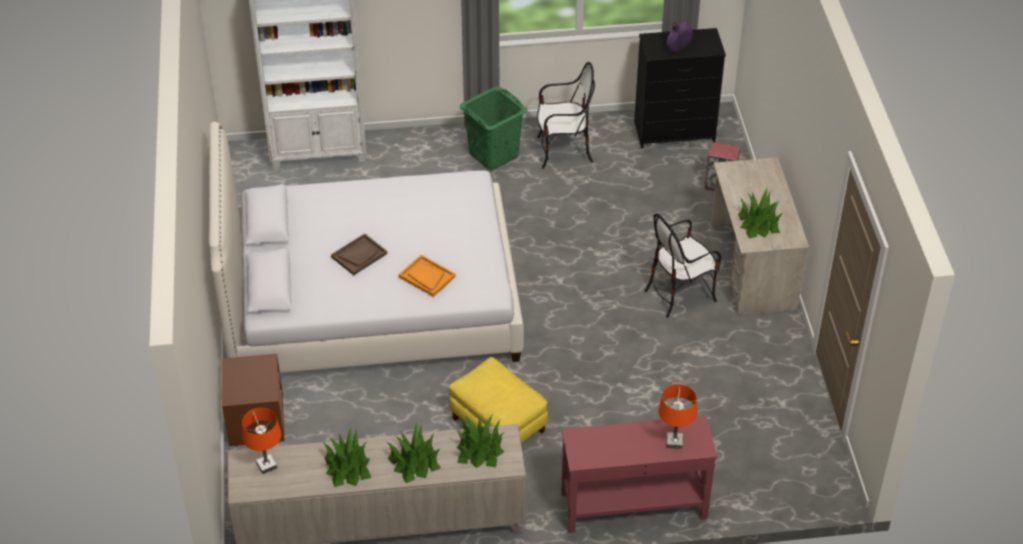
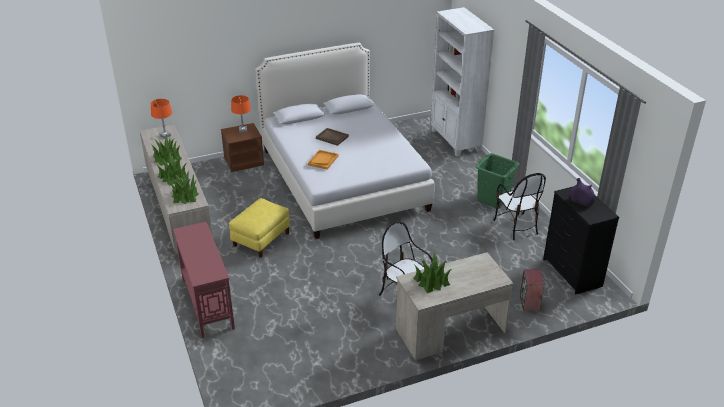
camera: 75 degrees right, 10 degrees down
(674, 442) = (202, 266): orange table lamp -> orange table lamp (243, 130)

